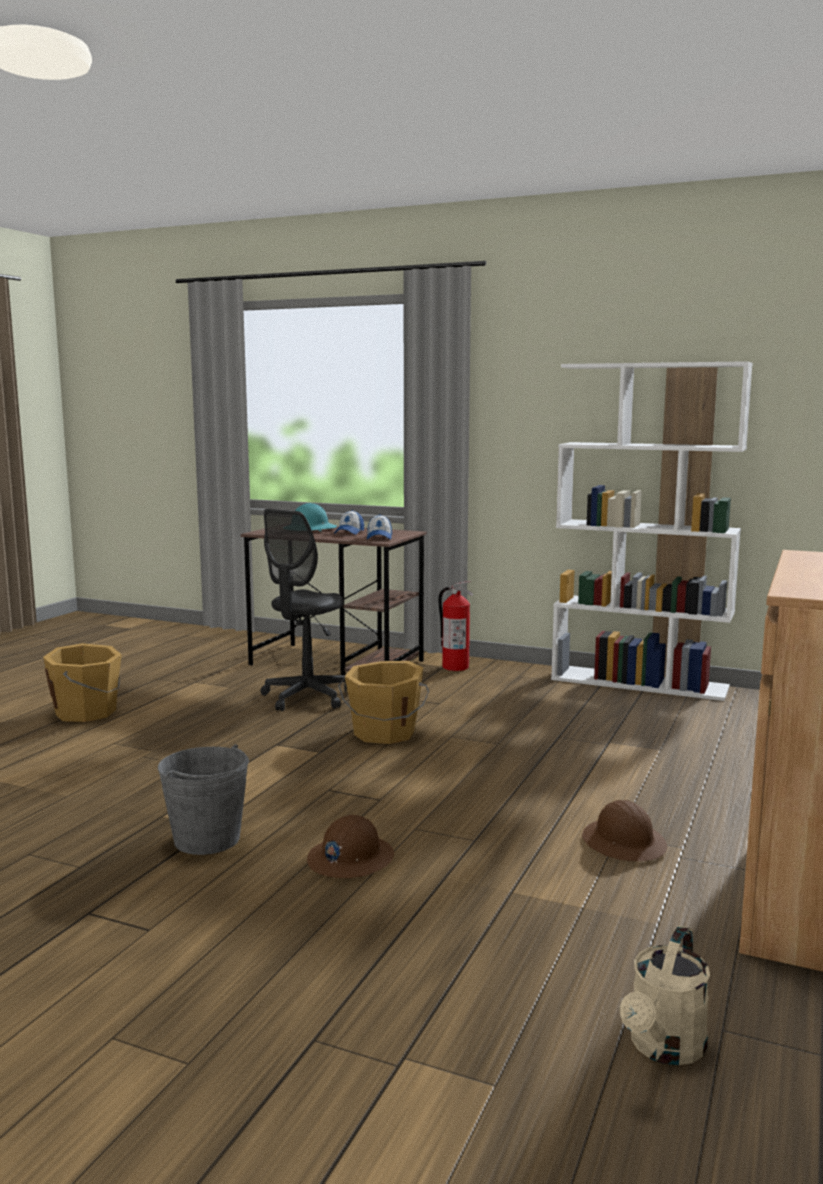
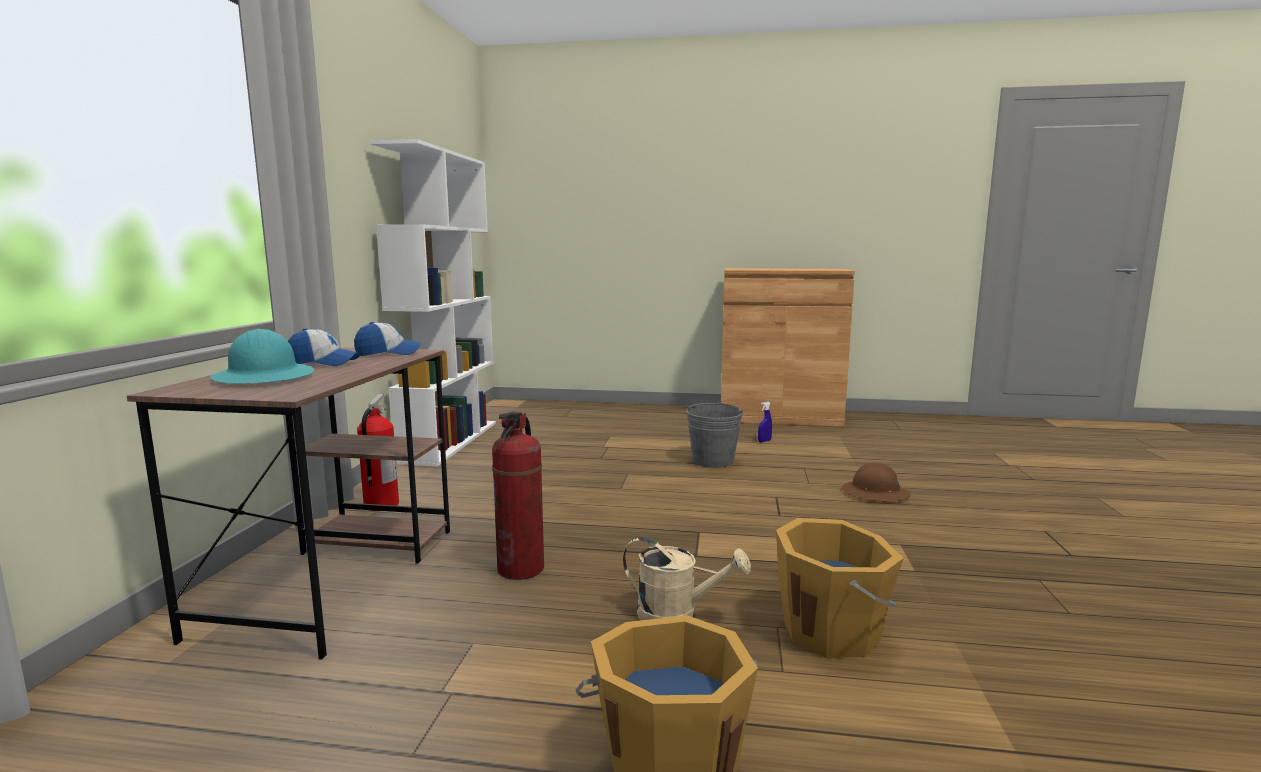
camera: 105 degrees left, 0 degrees up
(207, 839) = (920, 541): grey bucket -> grey bucket (713, 461)
(307, 698) = (521, 569): grey office chair -> fire extinguisher
(384, 733) = (629, 512): orange bucket -> orange bucket (833, 631)
(624, 843) = (764, 441): brown hard hat -> blue spray bottle
(663, 1048) = (927, 435): beige watering can -> beige watering can (678, 614)

